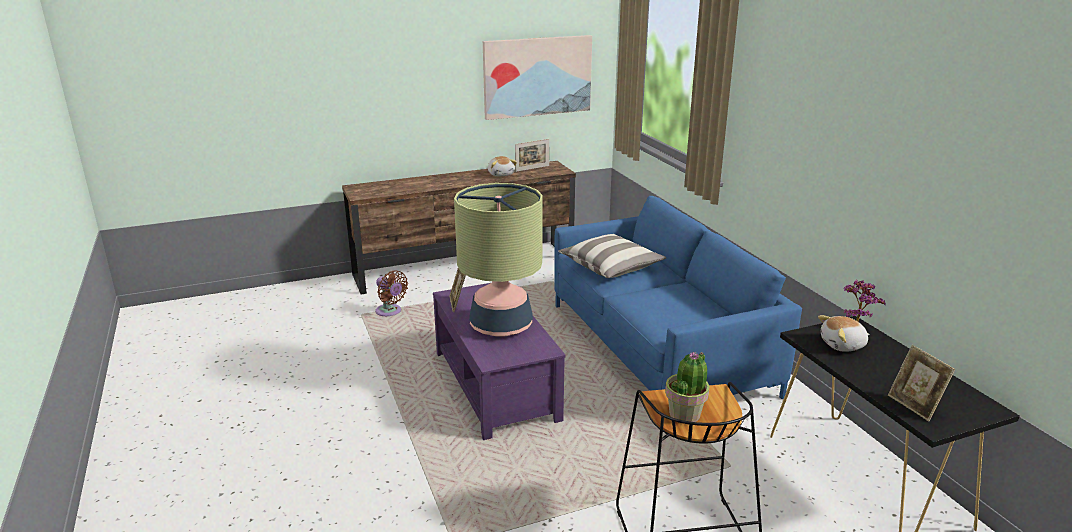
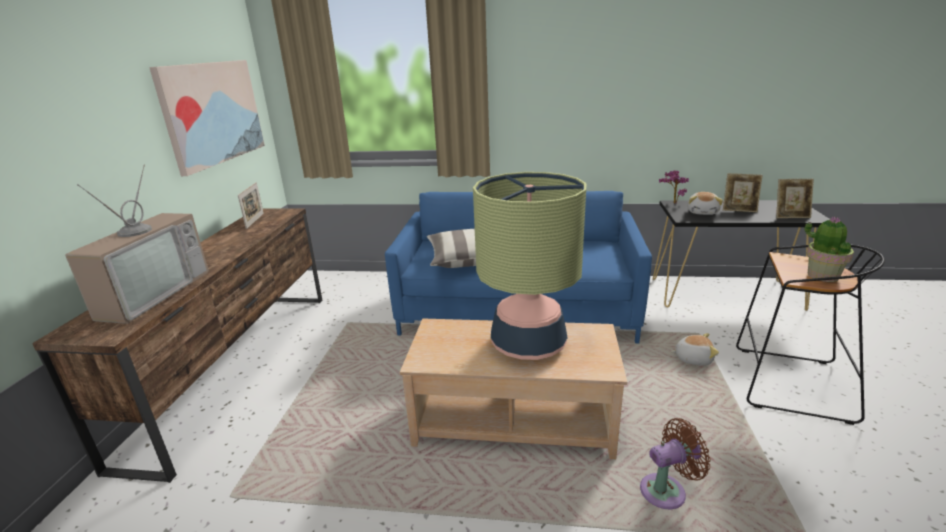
camera: 60 degrees left, 0 degrees up
(390, 312) = (260, 463): brown fan -> brown fan (667, 490)
(404, 185) = (150, 293): none -> television
(458, 303) = (450, 360): picture frame -> picture frame (739, 209)
(497, 386) = (514, 418): purple coffee table -> beige coffee table
(501, 174) = (238, 236): plush toy -> plush toy (692, 358)

